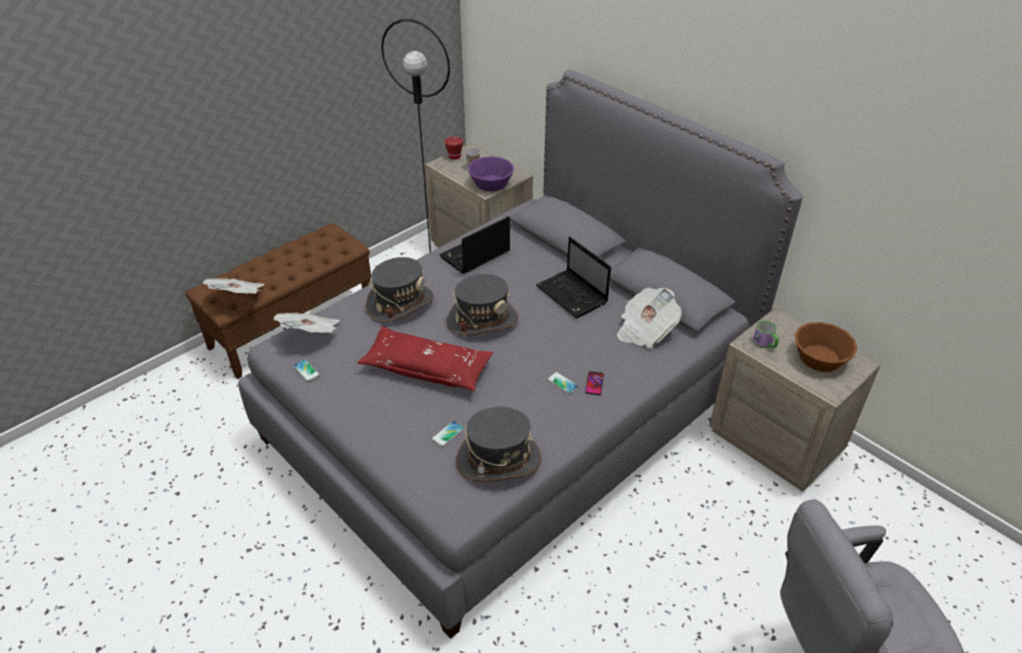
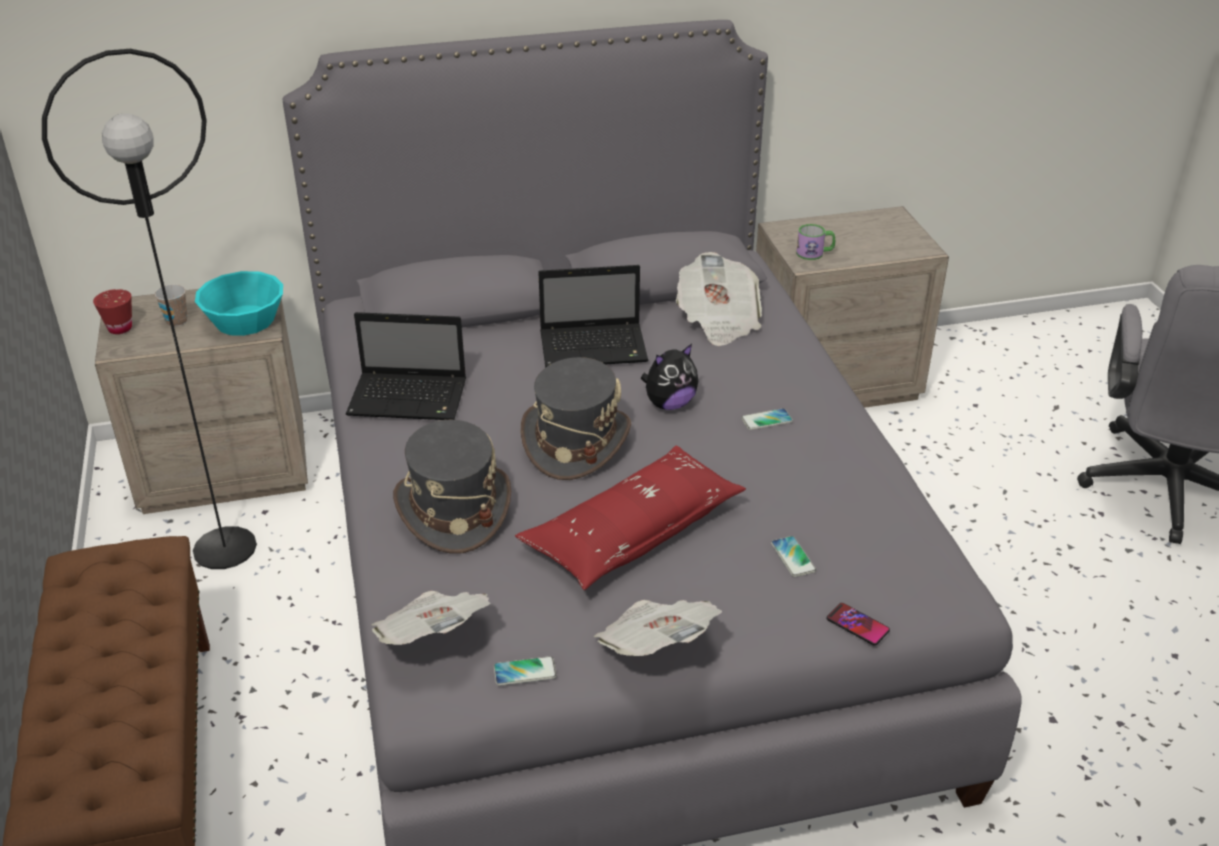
camera: 60 degrees left, 5 degrees down
(238, 297) = (137, 751): newspaper -> newspaper (655, 647)
(474, 255) = (410, 398): laptop -> laptop turned 75 degrees counterclockwise
(491, 183) = (244, 320): purple bowl -> turquoise bowl
(498, 460) = (876, 527): grey hat -> none
(545, 341) = (669, 404): none -> plush toy
(594, 383) = (787, 395): phone -> phone (857, 625)
(819, 358) = (865, 232): brown bowl -> none

